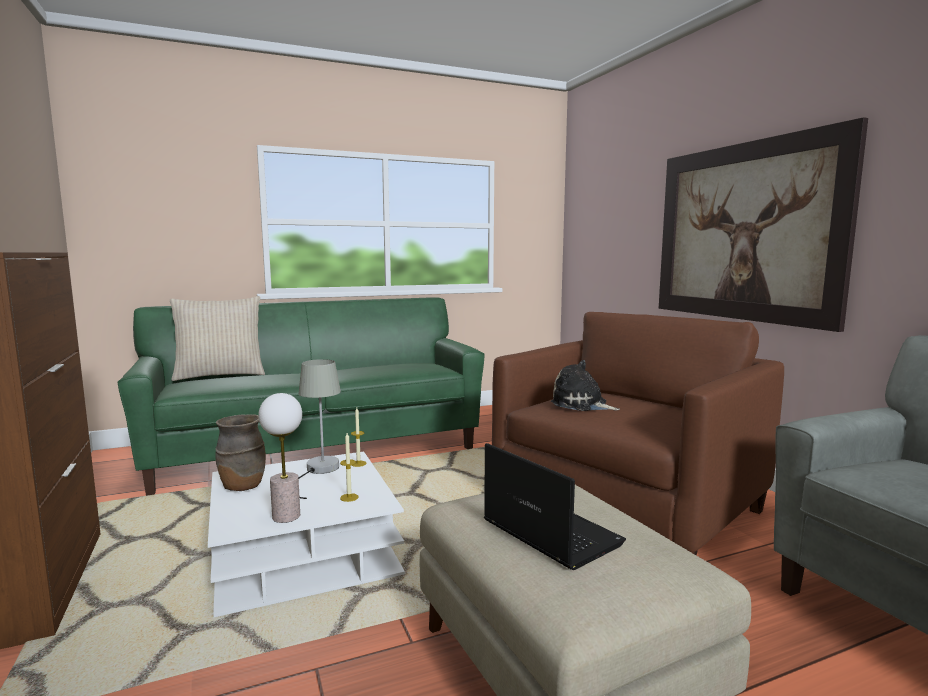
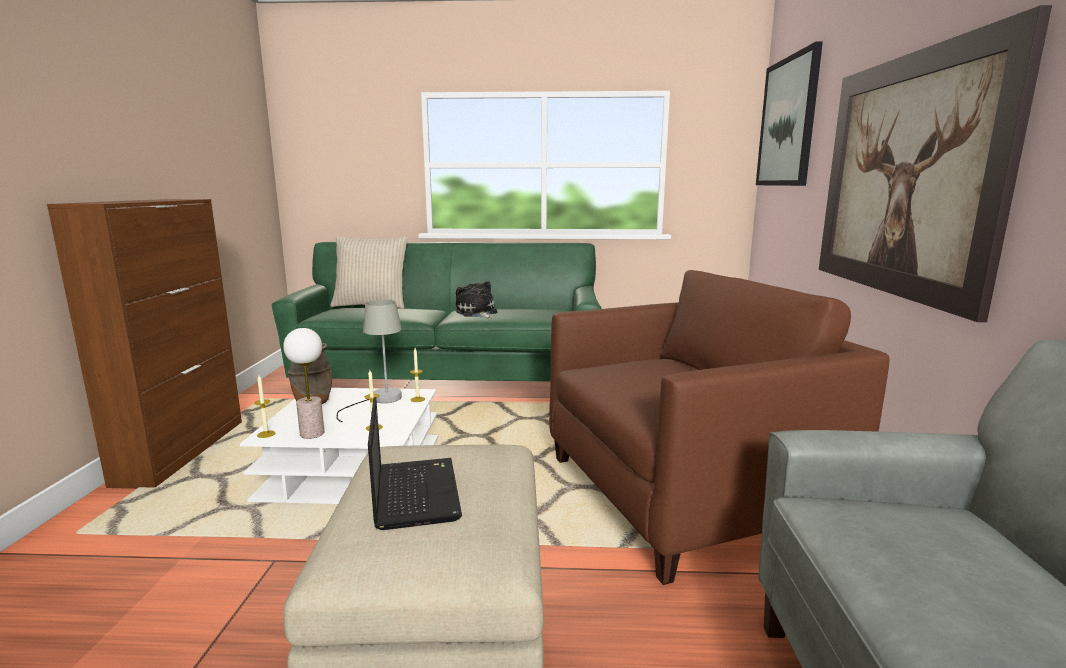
camera: 25 degrees right, 5 degrees up
(229, 528) = (266, 434): none -> candle
(581, 404) = (627, 373): plush toy -> plush toy (477, 313)
(599, 192) = (787, 122): none -> picture

